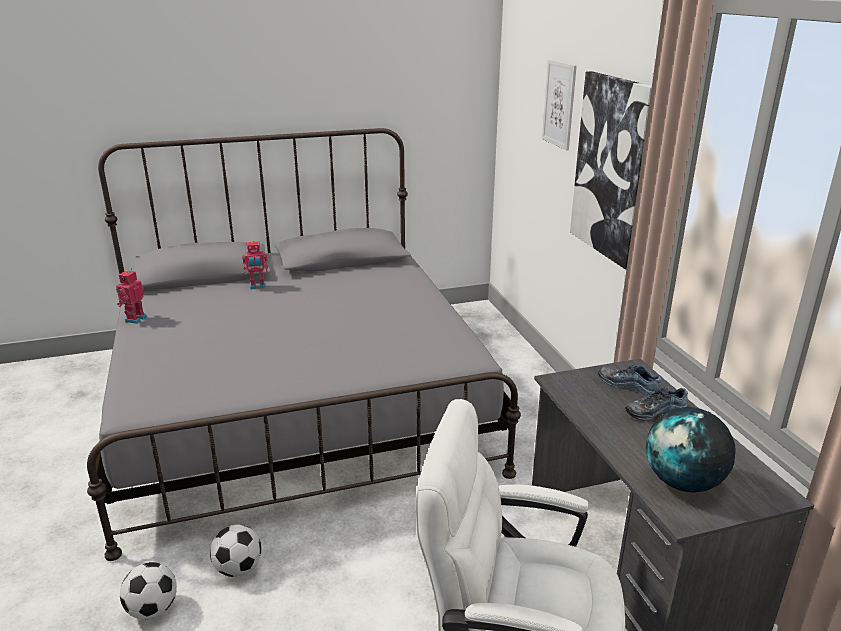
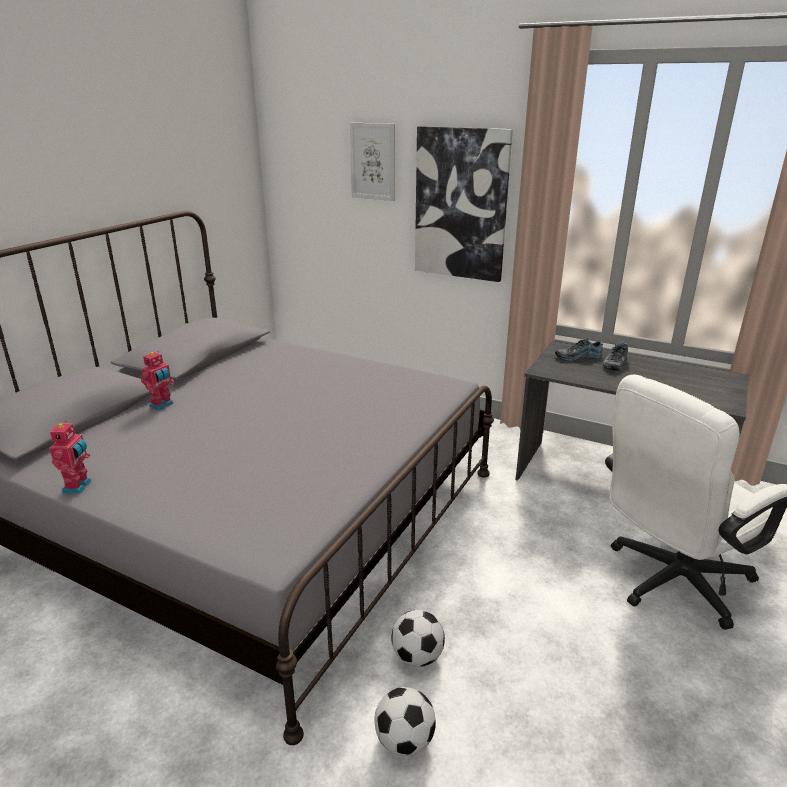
camera: 45 degrees left, 0 degrees up
(135, 319) = (79, 486): toy robot -> toy robot turned 150 degrees counterclockwise
(683, 482) = (695, 391): globe -> none

